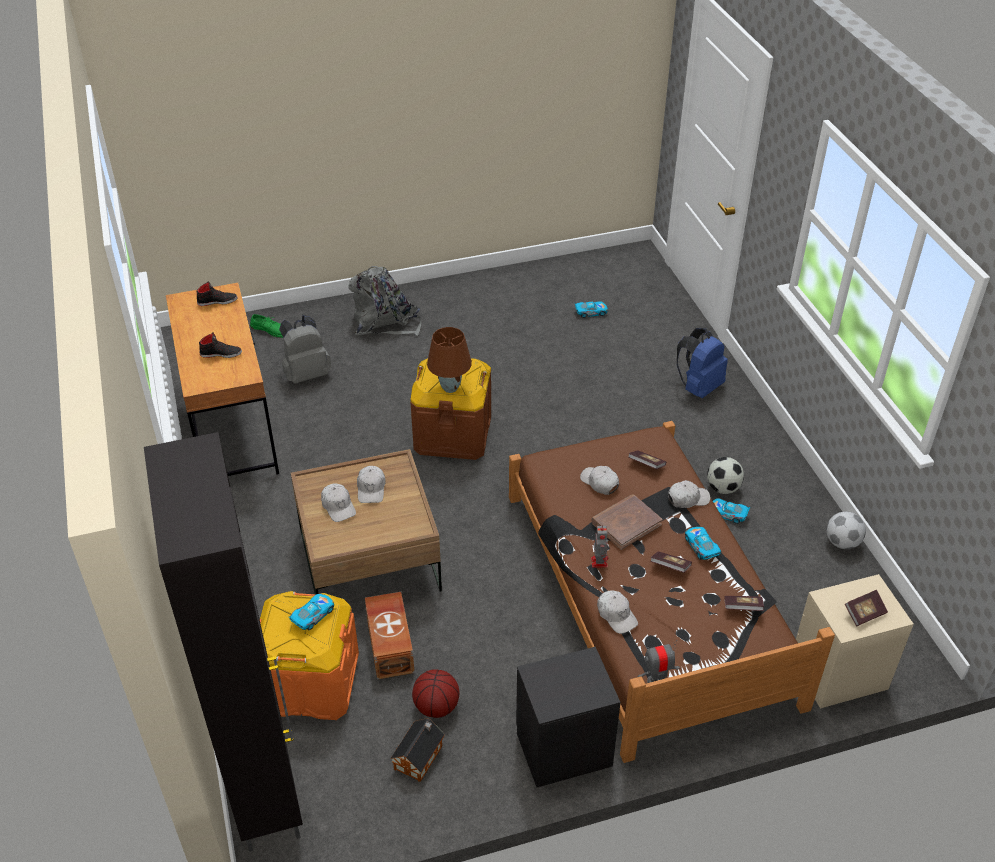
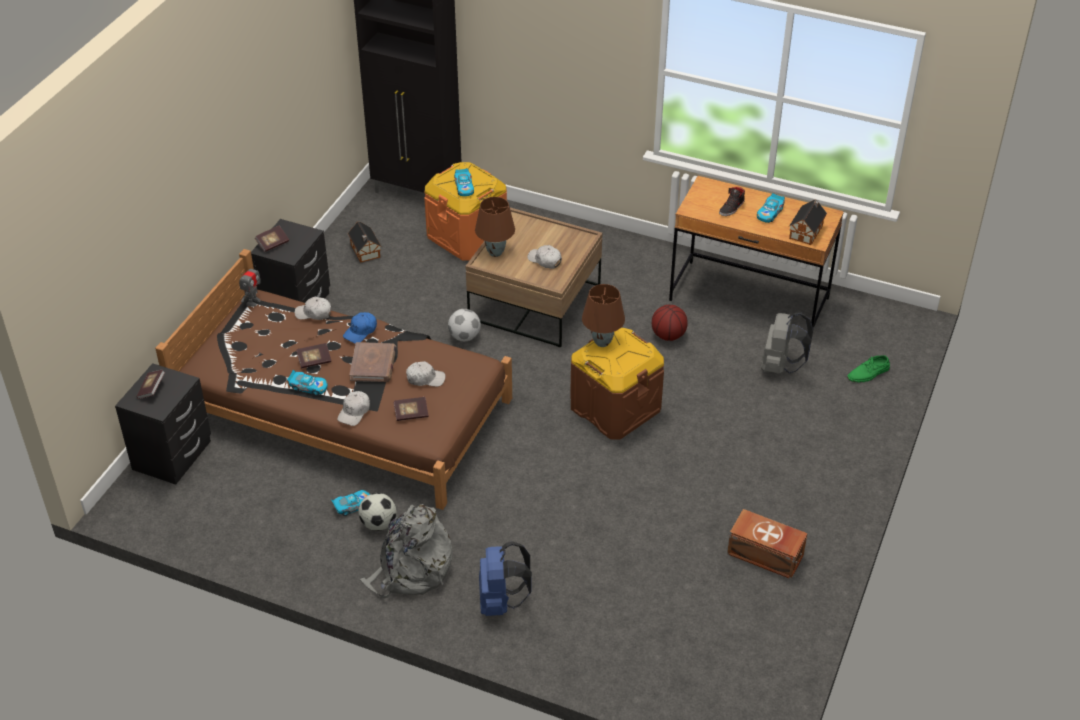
camera: 130 degrees right, 0 degrees up
(217, 301) = (807, 231): black shoe -> toy house
(338, 506) = (546, 240): white cap -> none
(385, 322) = (813, 448): grey backpack -> grey backpack (411, 571)
(391, 645) = (453, 278): brown storage box -> brown storage box (765, 555)
(395, 530) = (495, 253): none -> brown table lamp
(436, 707) = (387, 273): basketball -> basketball (668, 335)
(590, 312) = (689, 602): toy car -> toy car (769, 213)
(599, 561) = (361, 331): toy robot -> blue cap
(742, 608) = (243, 370): book -> book (272, 244)
(839, 674) = (172, 455): beige nightstand -> black nightstand
(842, 543) = (247, 550): football -> football (464, 337)

